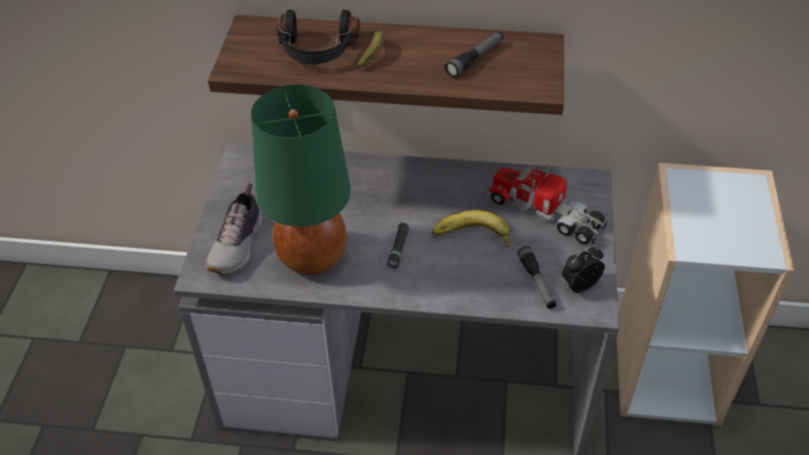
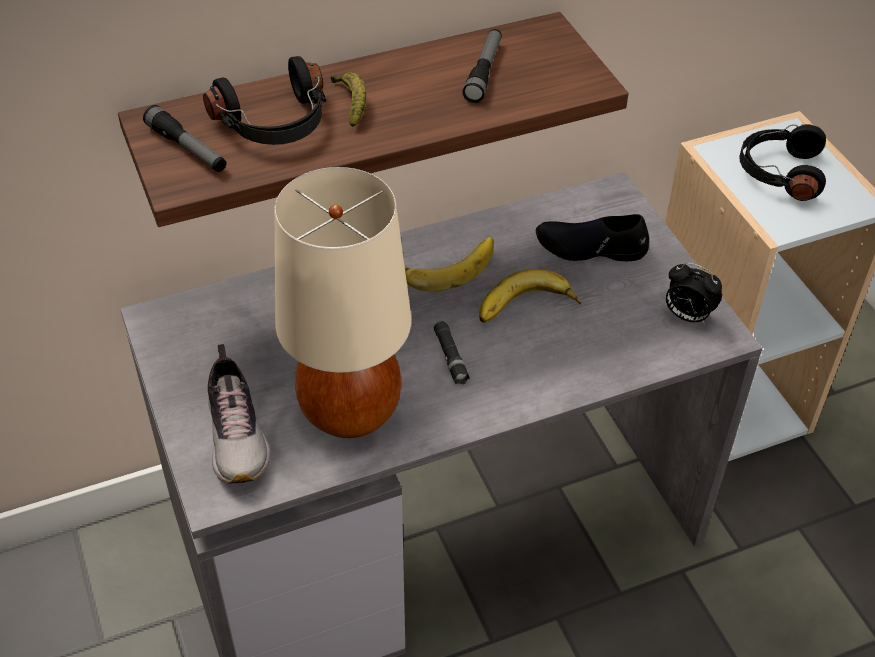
camera: 30 degrees left, 0 degrees up
(312, 256) = (349, 410): green table lamp -> beige table lamp
(440, 188) = (446, 264): none -> banana
(536, 282) = (639, 332): flashlight -> flashlight (187, 148)
(546, 213) = (590, 247): toy truck -> black shoe
(579, 285) = (687, 316): alarm clock -> alarm clock turned 90 degrees counterclockwise
(718, 209) = (779, 172): none -> black headphones

